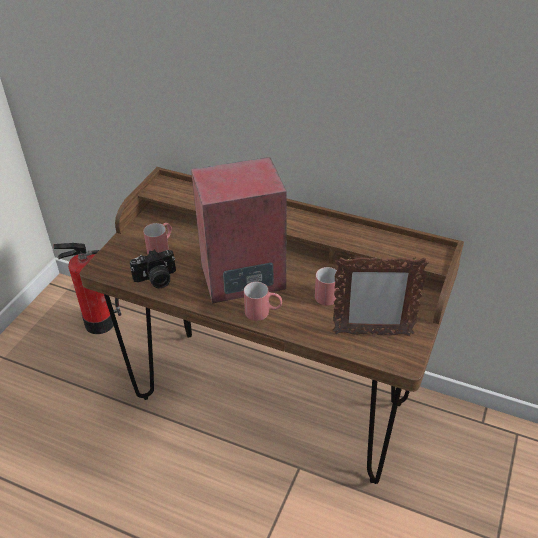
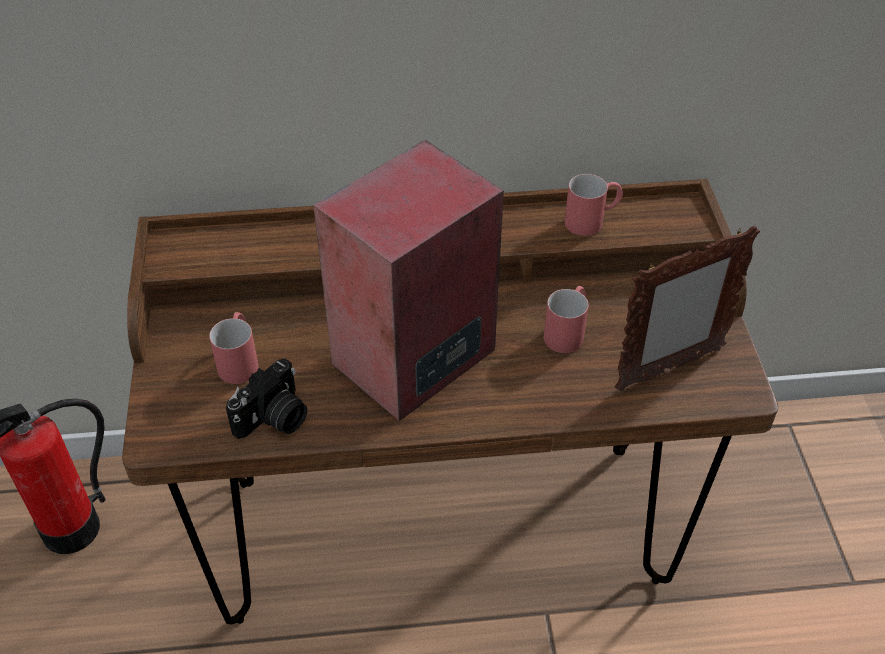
camera: 30 degrees left, 5 degrees up
(263, 312) = (490, 402): red mug -> red mug (592, 220)

